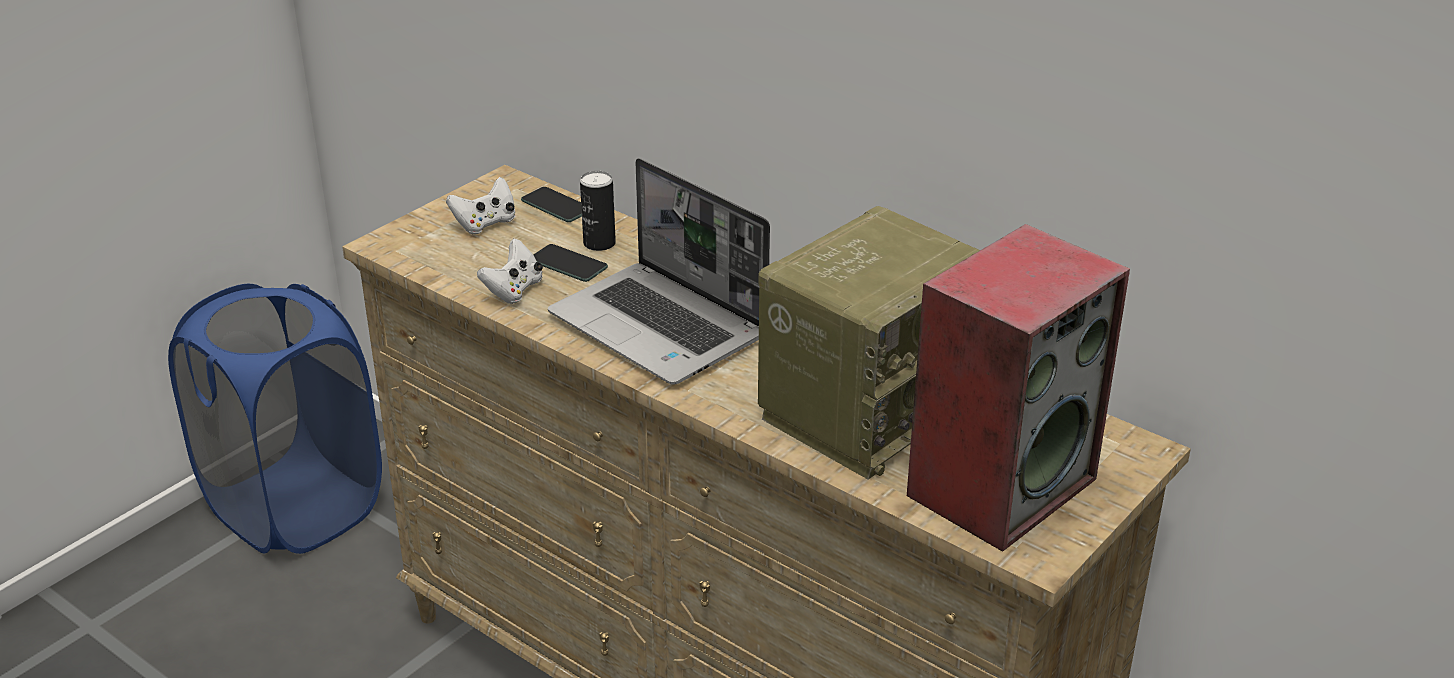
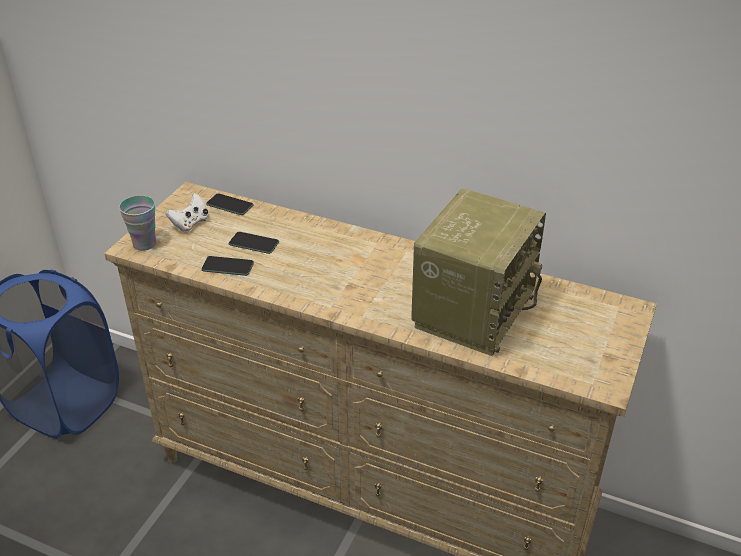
camera: 15 degrees left, 5 degrees up
(405, 242) = (144, 244): none -> cup
(514, 290) = (227, 266): white game controller -> phone
(599, 243) = (267, 226): can -> none
(661, 327) = (328, 276): laptop -> none
(1001, 485) = (567, 345): speaker -> none

